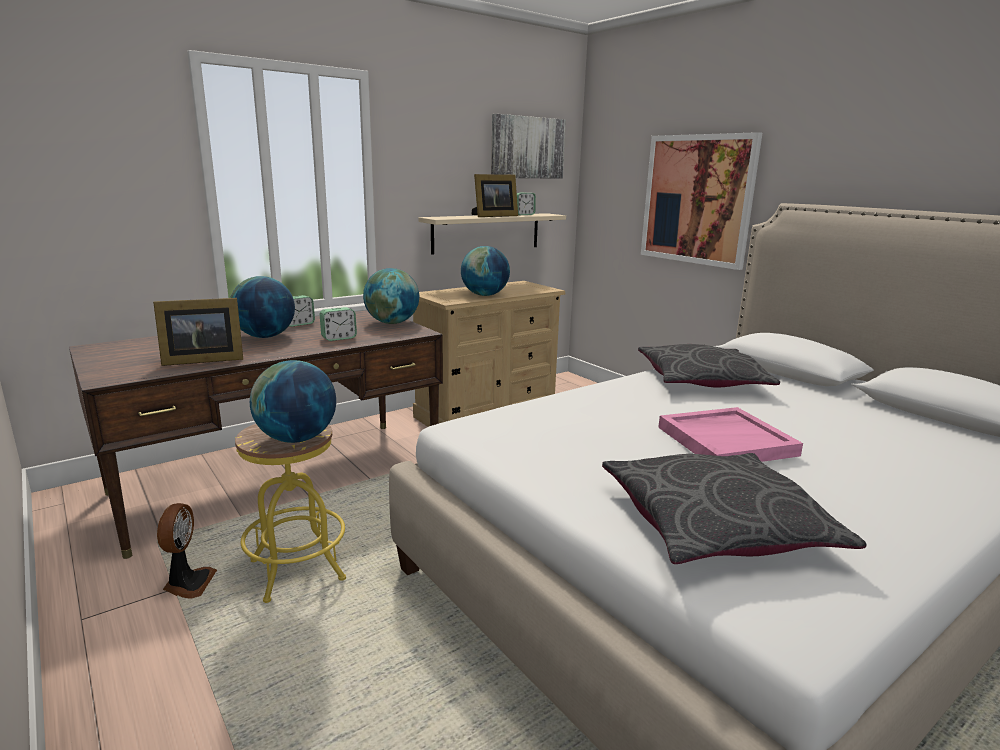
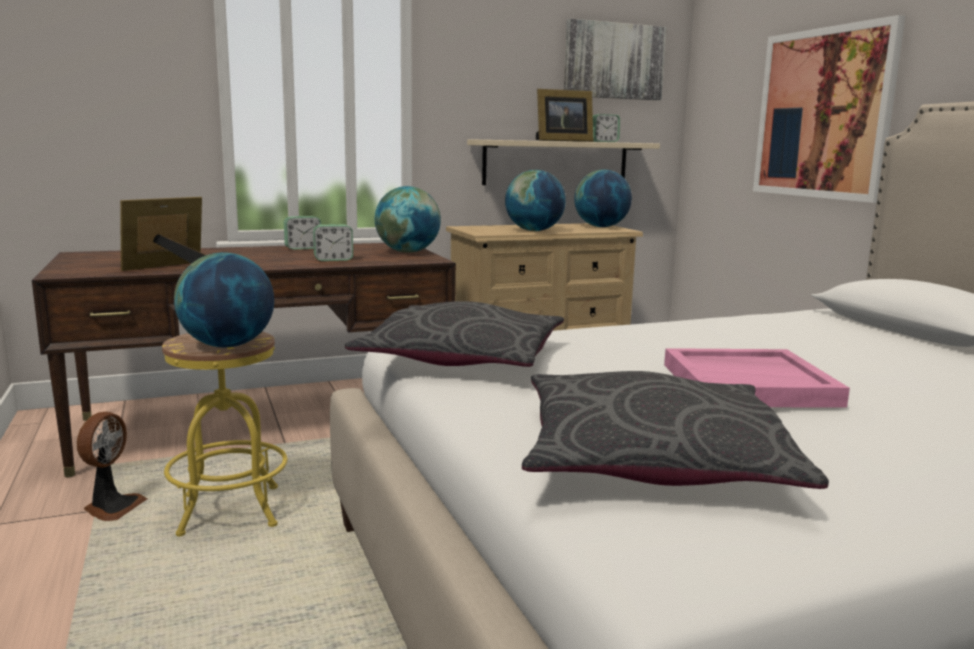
camera: 15 degrees right, 5 degrees down
(201, 360) = (170, 267): picture frame -> picture frame turned 135 degrees clockwise
(265, 336) = (256, 255): globe -> globe (601, 227)
(701, 380) = (774, 330): grey pillow -> grey pillow (462, 358)

